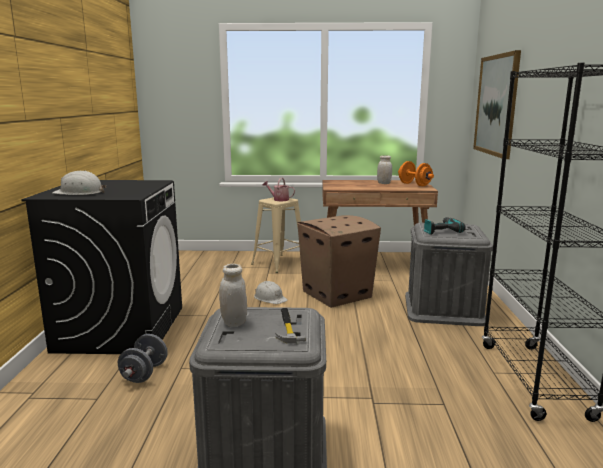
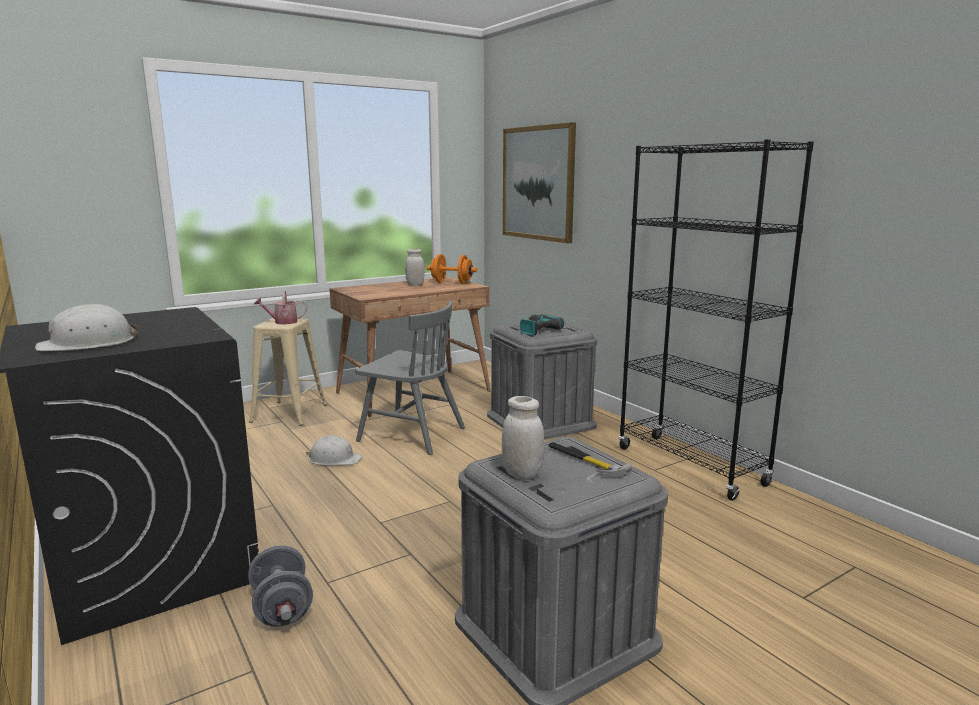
camera: 35 degrees left, 0 degrees up
(336, 294) = (411, 434): cardboard box -> grey chair

